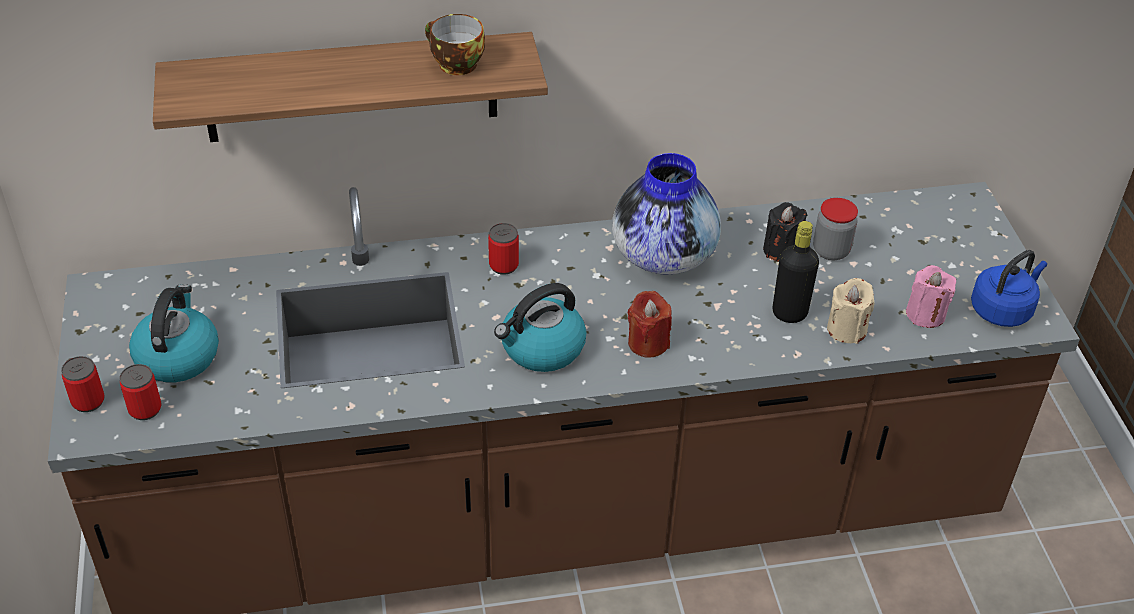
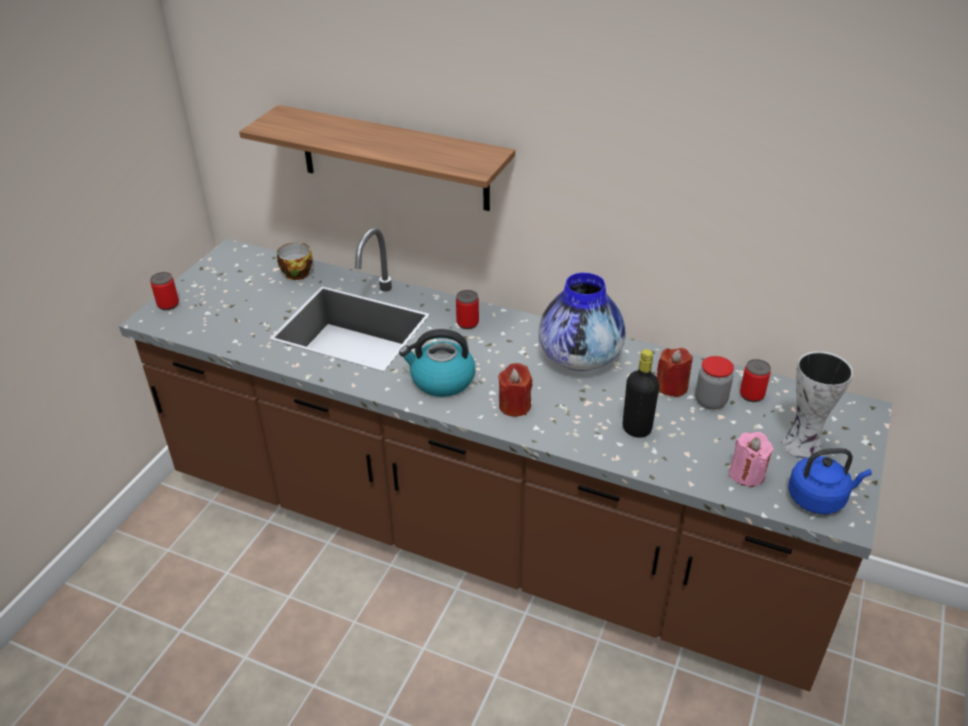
camera: 35 degrees right, 5 degrees down
(145, 409) = (190, 320): can -> can (751, 395)
(177, 356) = (235, 300): kettle -> none
(454, 64) = (442, 152): cup -> cup (295, 273)
(782, 250) = (672, 386): black candle -> red candle
(846, 329) = (671, 457): beige candle -> none
(948, 263) = (802, 447): none -> vase

